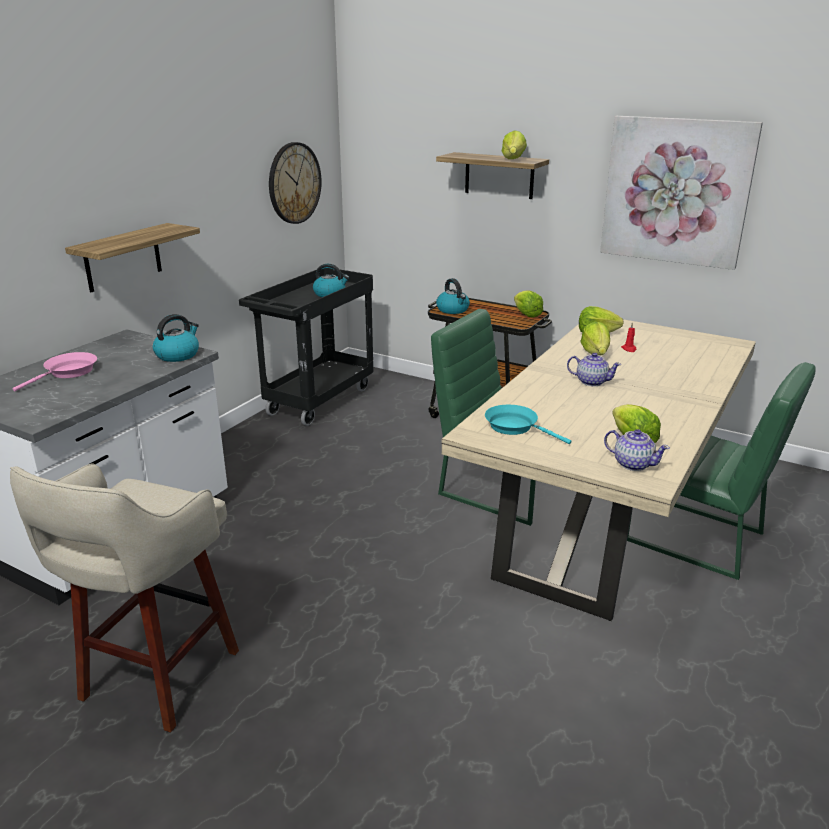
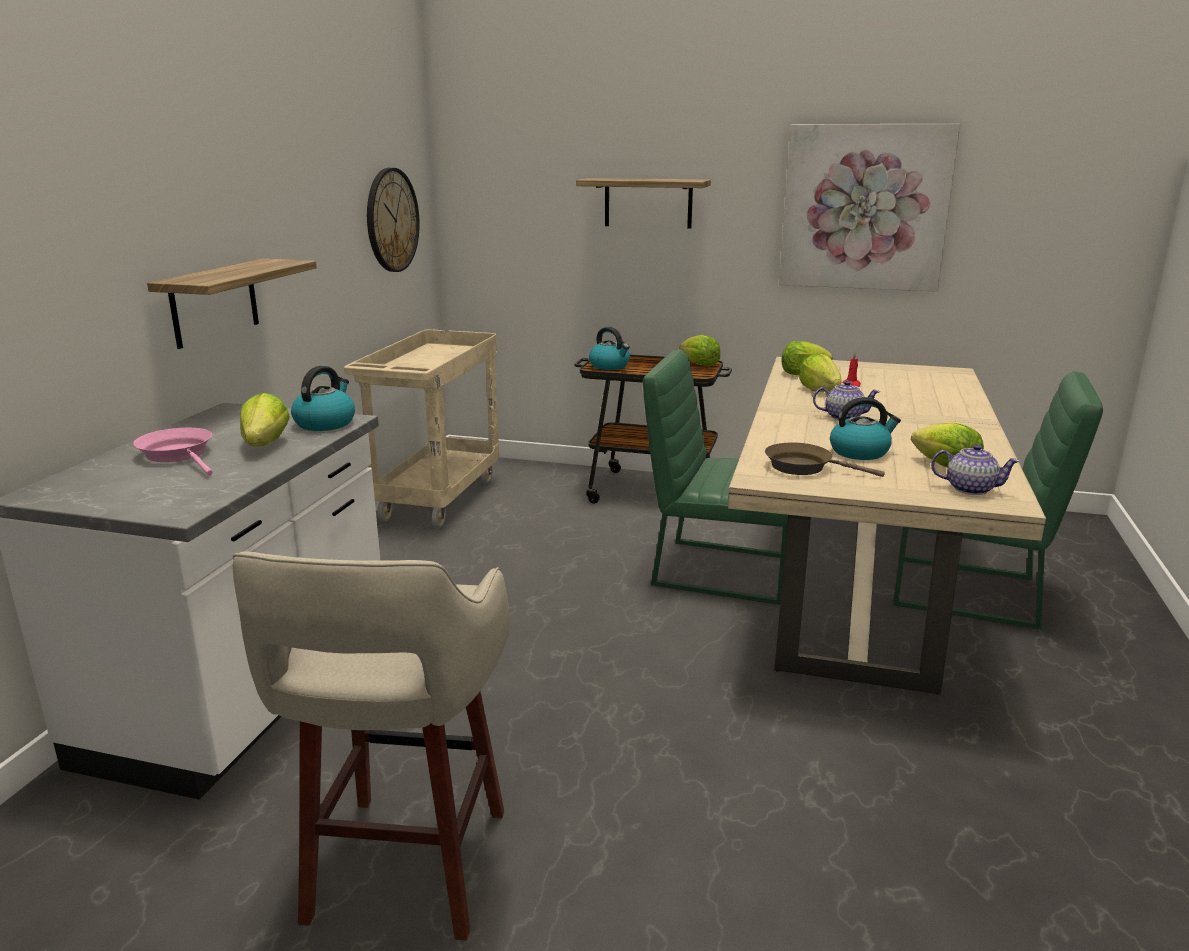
camera: 15 degrees left, 5 degrees down
(68, 373) = (179, 455): pink frying pan -> pink frying pan turned 60 degrees counterclockwise
(316, 404) = (436, 503): black cart -> beige cart
(330, 294) = (449, 358): kettle -> kettle (860, 452)
(513, 159) = (672, 179): lettuce -> lettuce (265, 444)
(515, 427) = (804, 467): turquoise frying pan -> brown frying pan

